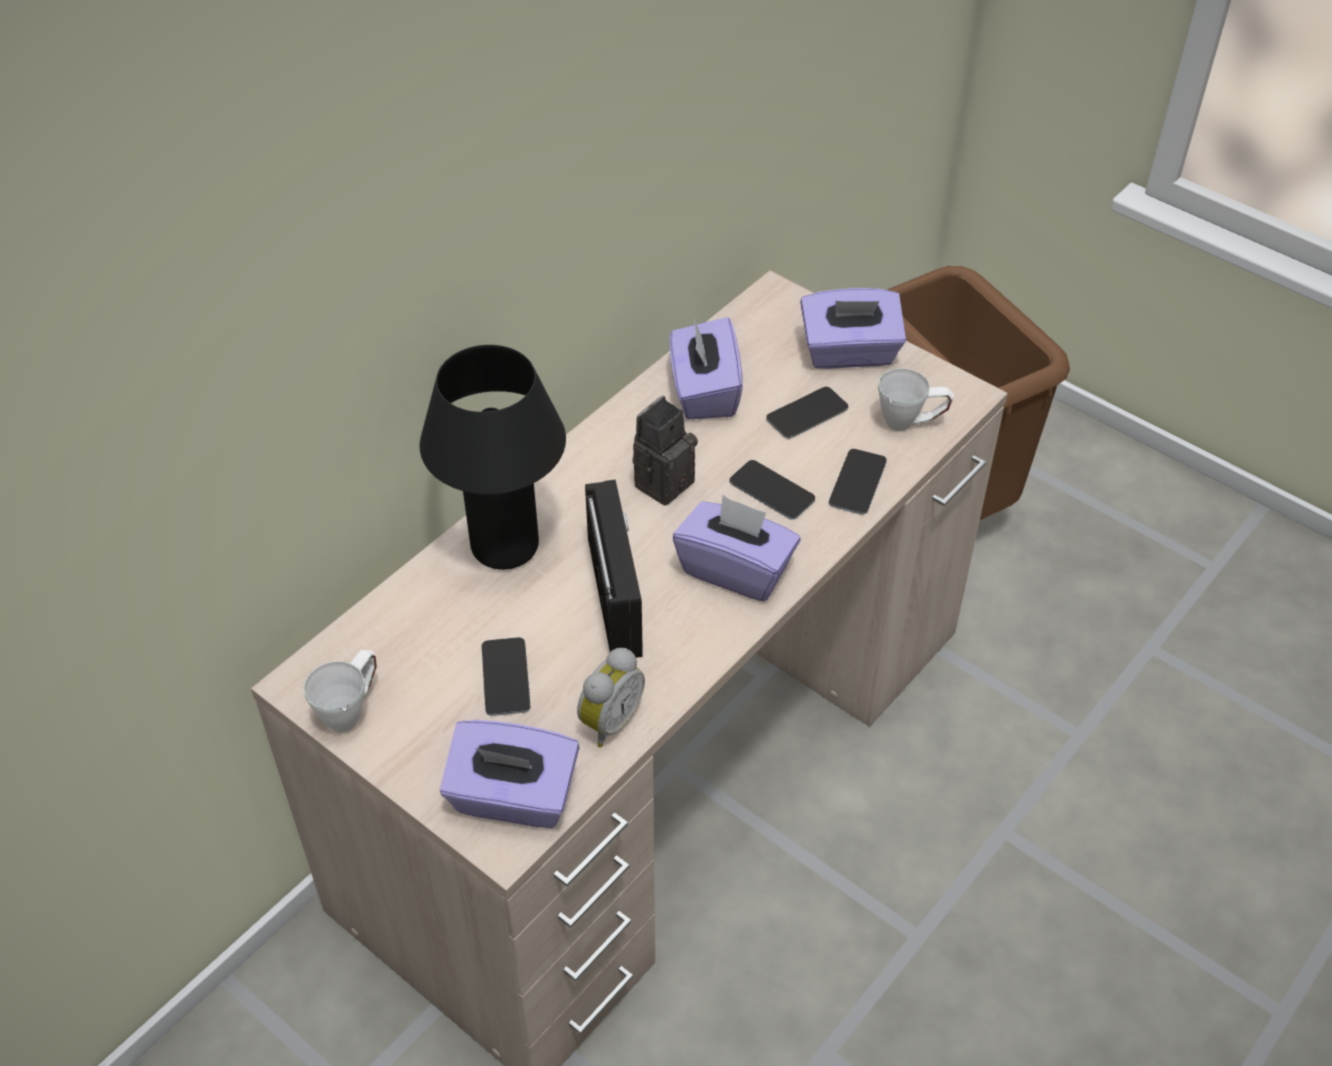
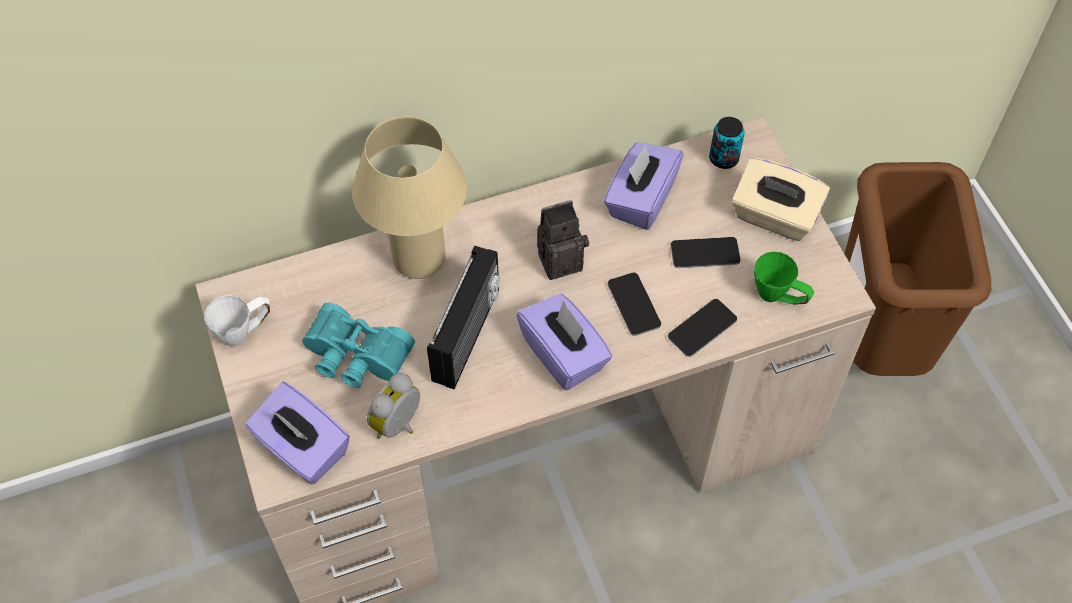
camera: 30 degrees right, 10 degrees up
(505, 546) = (419, 258): black table lamp -> beige table lamp
(505, 677) = (355, 358): phone -> turquoise binoculars
(608, 720) = (400, 425): alarm clock -> alarm clock turned 150 degrees clockwise
(759, 322) = (723, 158): none -> can
(849, 353) = (774, 216): purple tissue box -> beige tissue box
(910, 423) = (779, 298): white mug -> green mug

